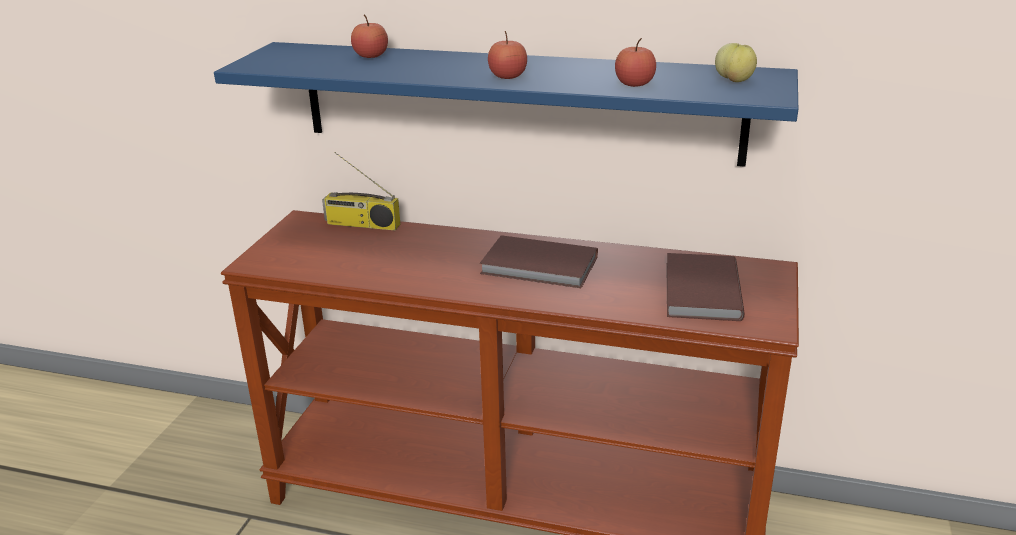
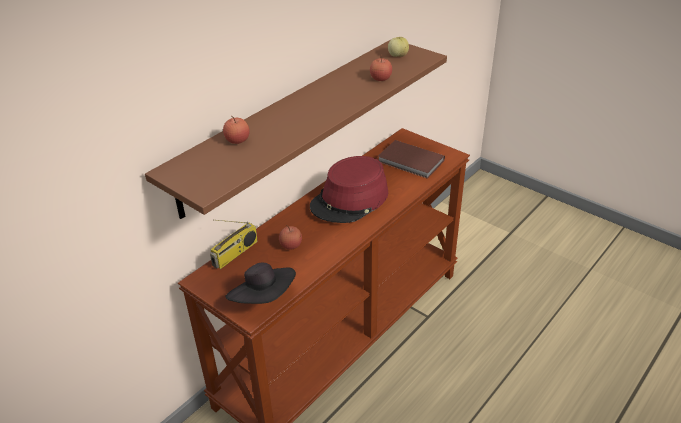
camera: 65 degrees left, 10 degrees up
(285, 263) = (264, 298): none -> black hat
(507, 76) = (333, 107): apple -> apple (291, 245)
(516, 102) = (289, 122): blue shelf -> brown shelf
(540, 267) = (350, 200): brown book -> red hat

